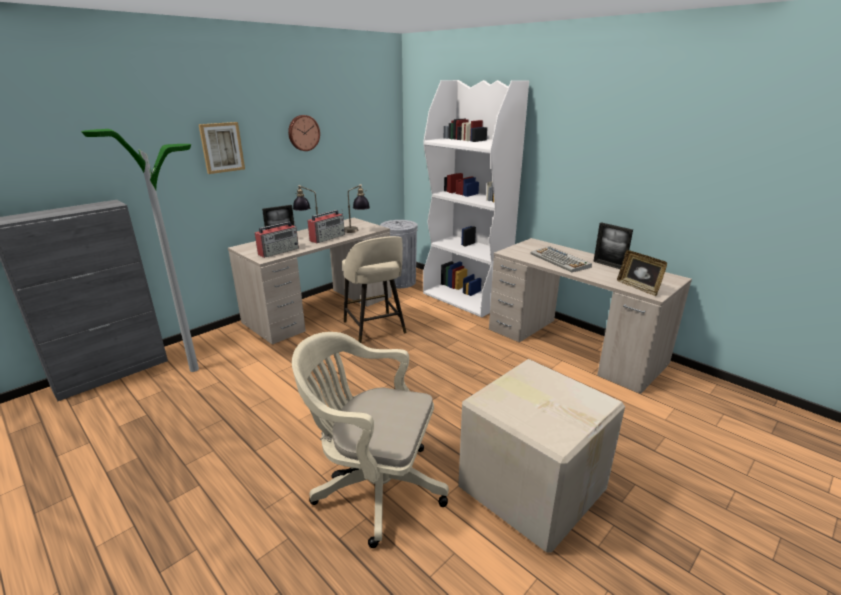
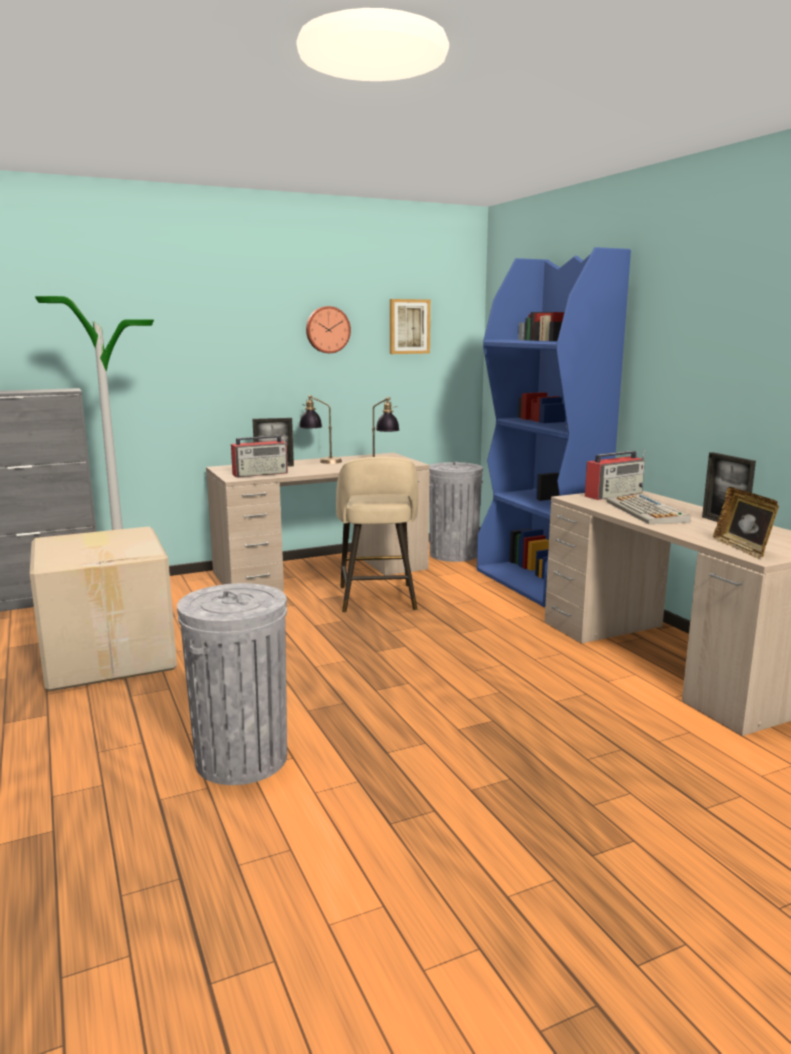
camera: 20 degrees right, 10 degrees down
(222, 147) = (214, 339): picture -> picture (409, 326)
(328, 238) = (336, 467): radio -> radio (614, 495)
(373, 486) = (241, 758): beige office chair -> grey trash can
(466, 298) = (538, 583): white bookcase -> blue bookcase
(531, 486) = (460, 805): cardboard box -> cardboard box (110, 656)

